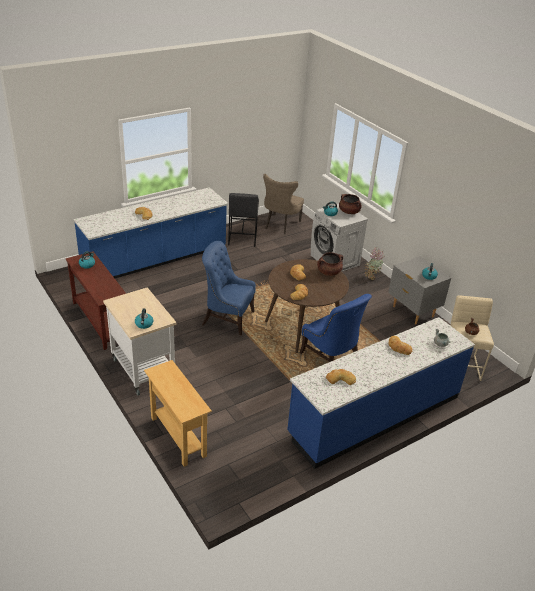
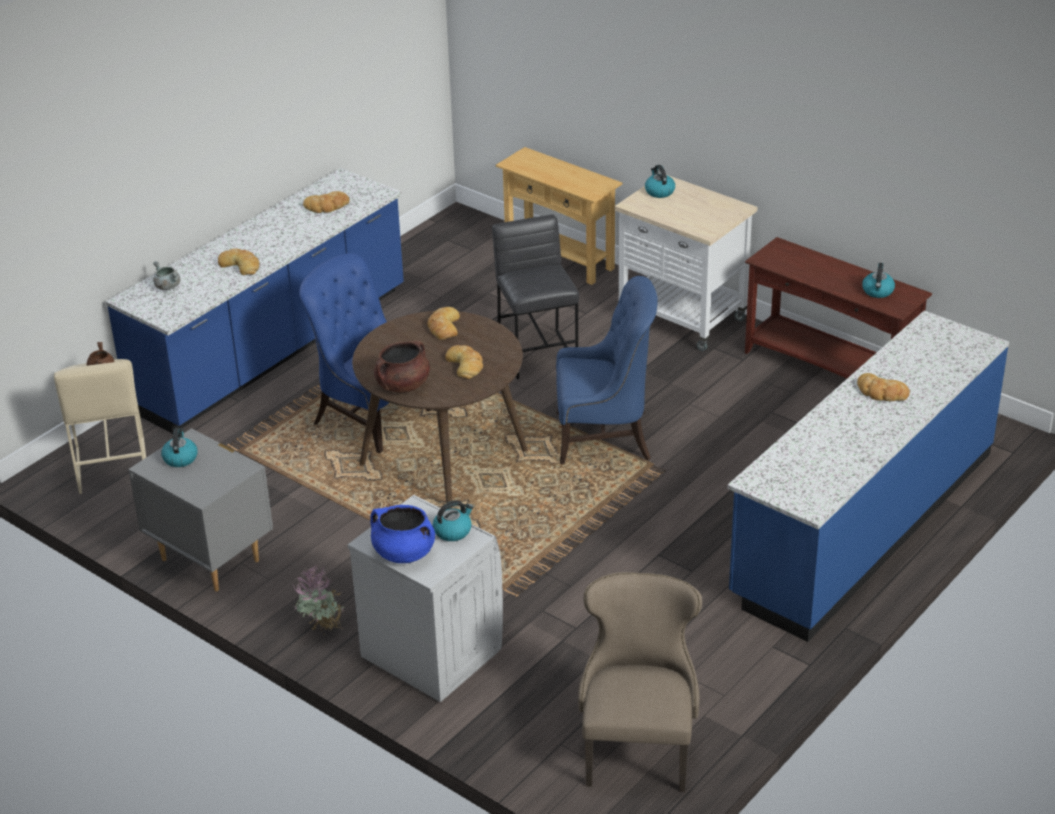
camera: 165 degrees right, 0 degrees up
(242, 238) = (712, 657): grey stool -> grey stool (537, 353)
(349, 212) = (403, 553): brown cooking pot -> blue cooking pot

